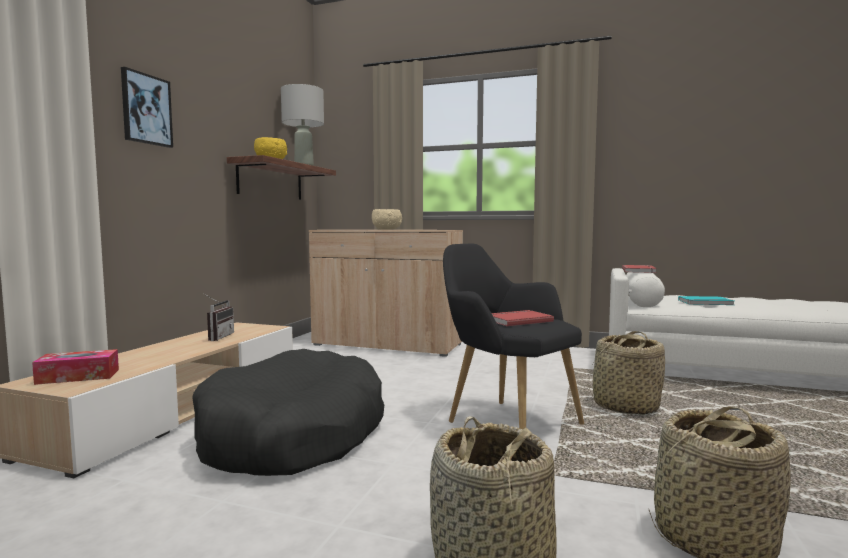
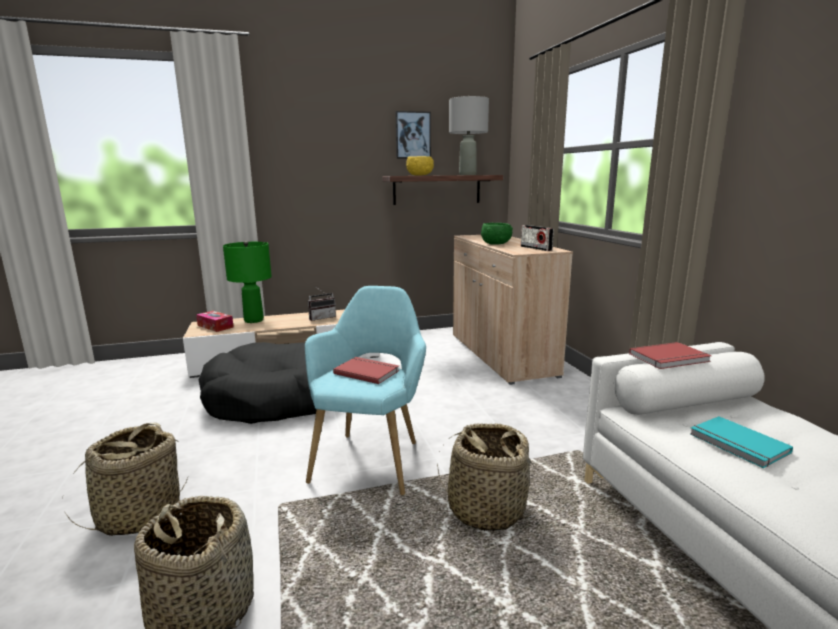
camera: 55 degrees right, 10 degrees up
(122, 359) = (253, 320): none -> green table lamp
(146, 109) = (304, 153): picture -> picture (413, 135)
(387, 229) = (496, 244): beige bowl -> green bowl
(432, 229) = (536, 248): none -> radio
(506, 422) = (371, 458): black armchair -> turquoise armchair

